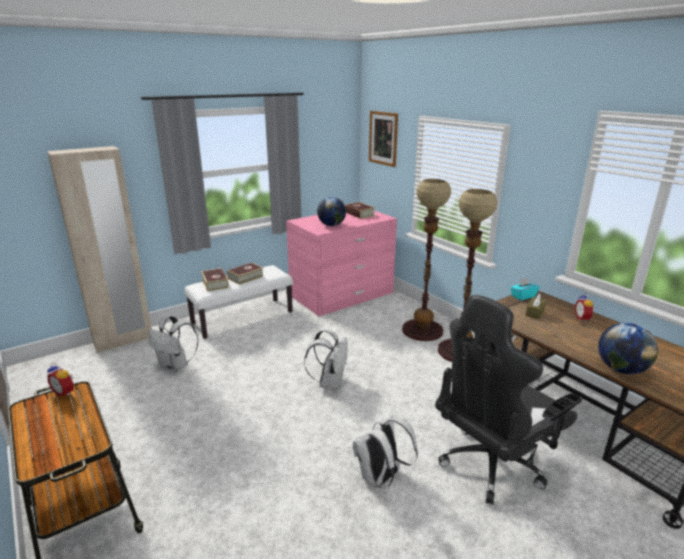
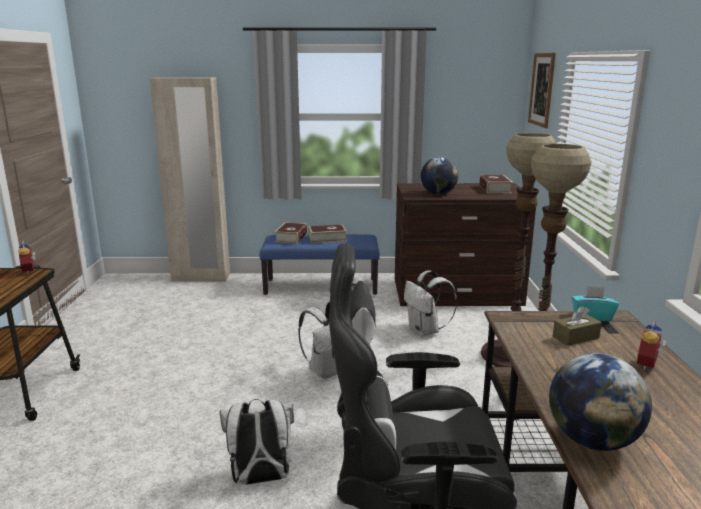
camera: 35 degrees right, 5 degrees down
(176, 366) = (213, 309): white backpack -> white backpack (425, 331)
(243, 317) = (321, 286): white bench -> blue bench
(342, 294) = (456, 291): pink dresser -> brown dresser

